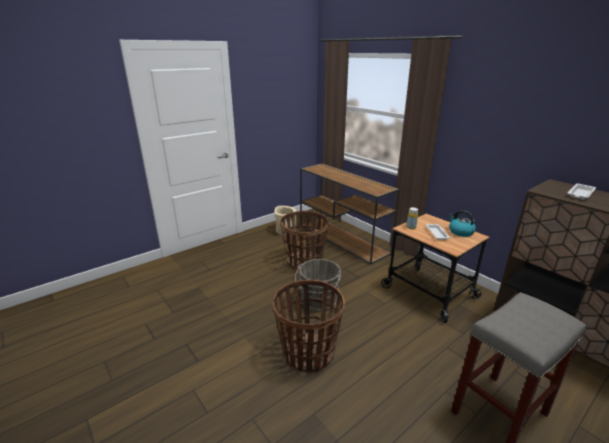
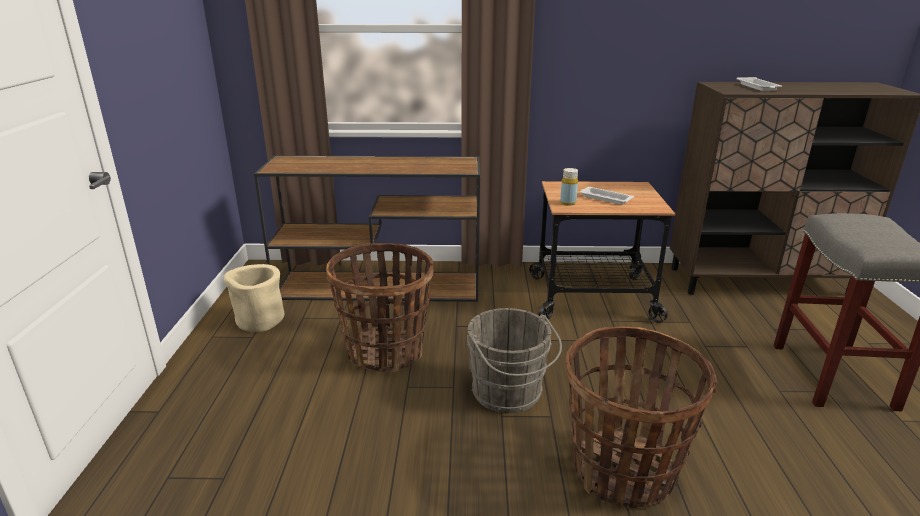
camera: 50 degrees left, 0 degrees up
(460, 232) = (618, 187): kettle -> none

